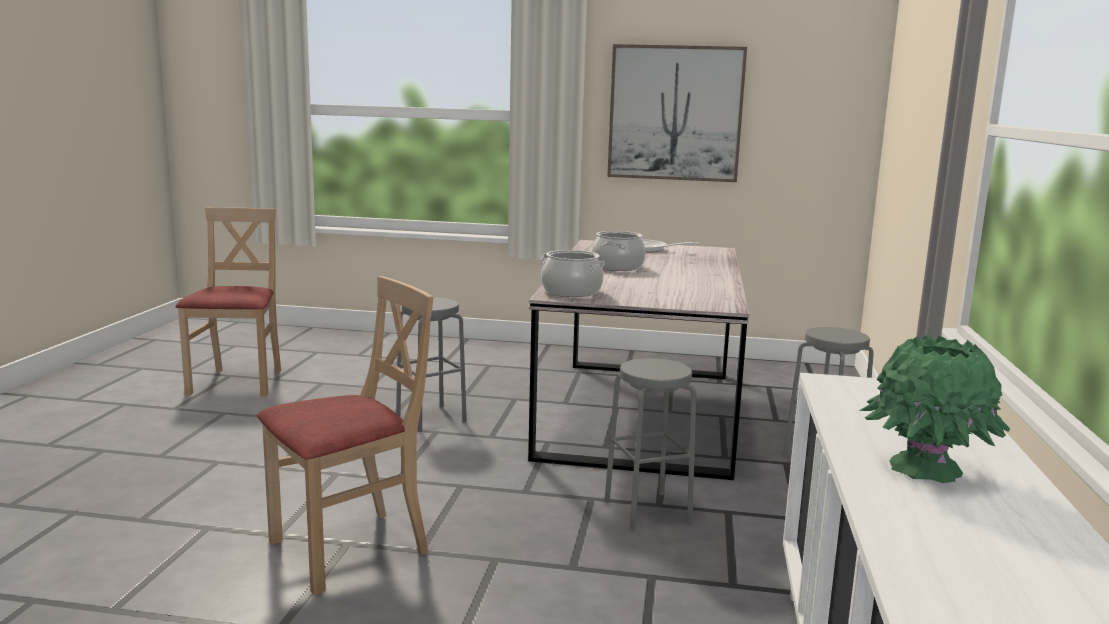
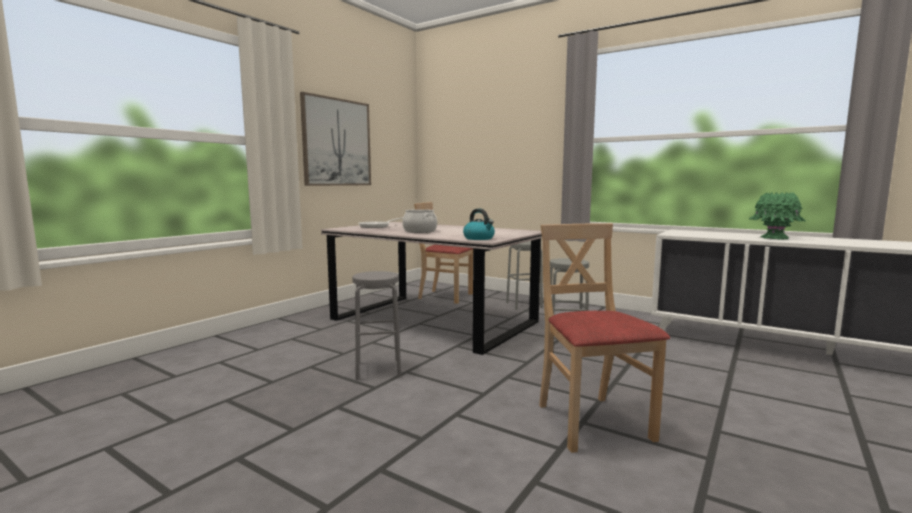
camera: 65 degrees left, 5 degrees down
(238, 382) = (144, 443): beige chair -> beige chair (445, 296)
(572, 292) = (479, 238): cooking pot -> kettle

